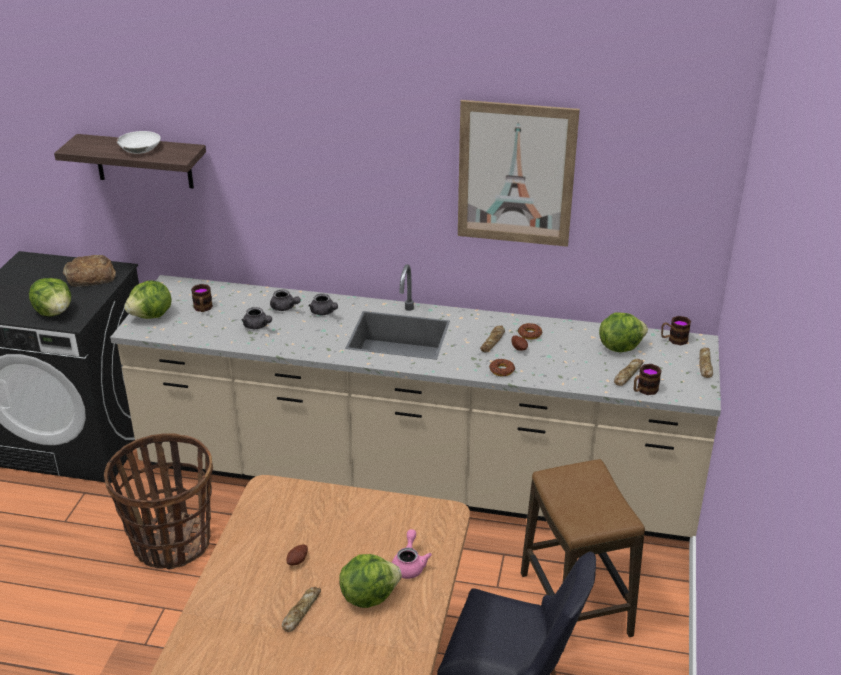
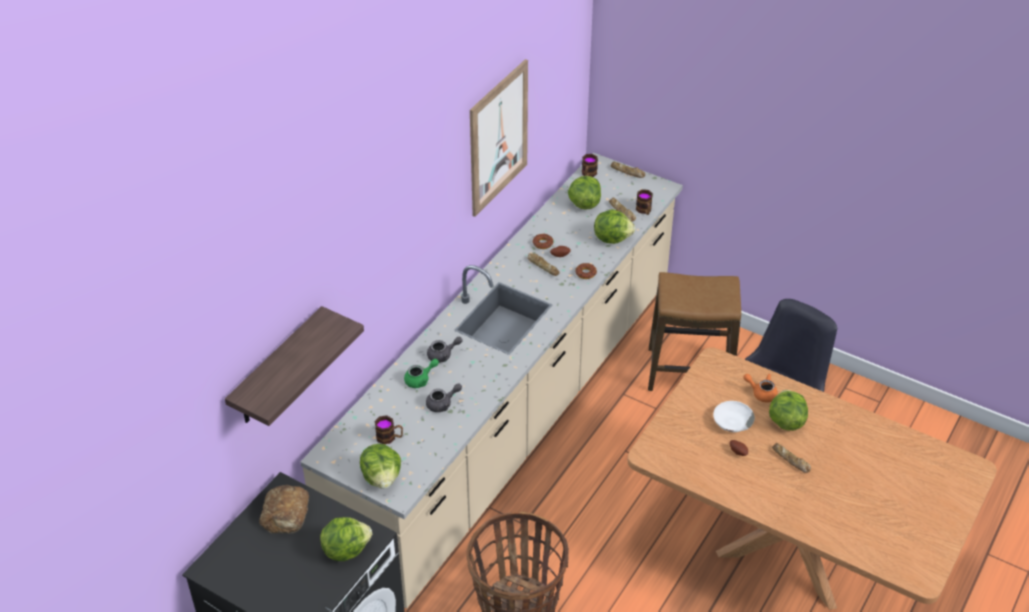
camera: 70 degrees left, 10 degrees up
(140, 148) = (300, 353): white bowl -> white bowl (731, 422)
(285, 308) = (420, 380): grey teapot -> green teapot
(409, 565) = (761, 393): pink teapot -> orange teapot
(575, 377) = (612, 238): none -> lettuce

